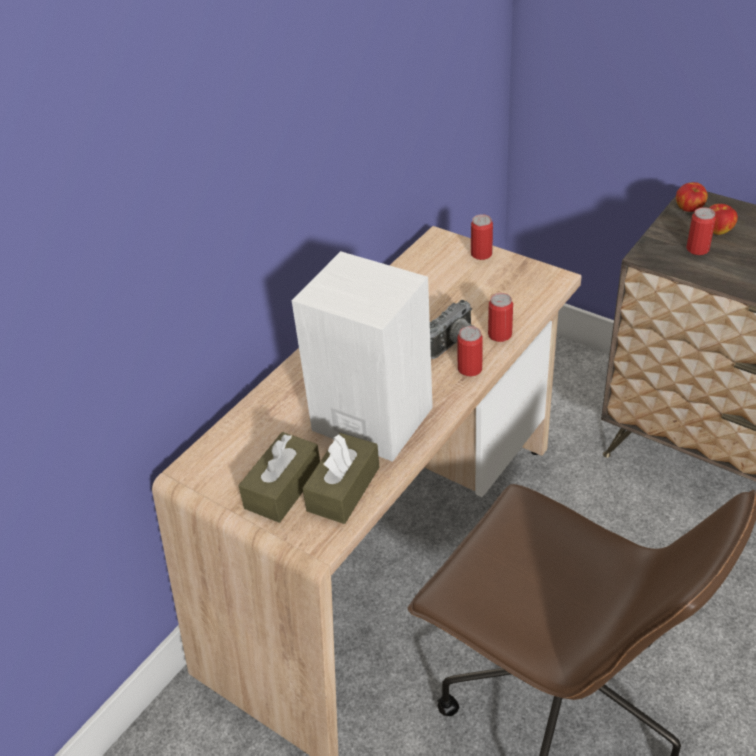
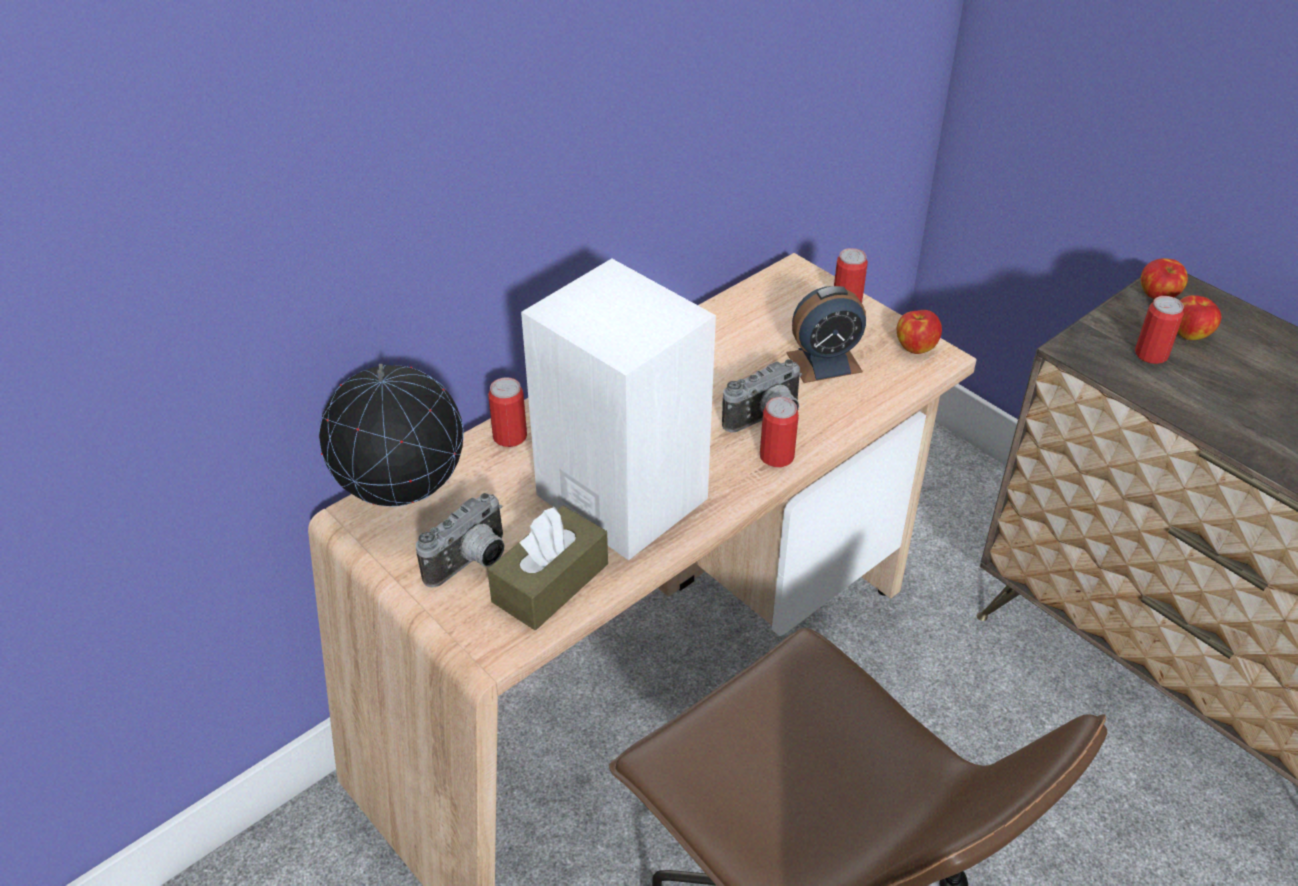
camera: 10 degrees right, 0 degrees up
(217, 454) = (403, 500): none -> globe
(283, 487) = (472, 563): brown tissue box -> camera
(480, 297) = (824, 362): none -> alarm clock
(500, 335) = (834, 418): can -> can (510, 436)
(538, 275) = (915, 347): none -> apple

